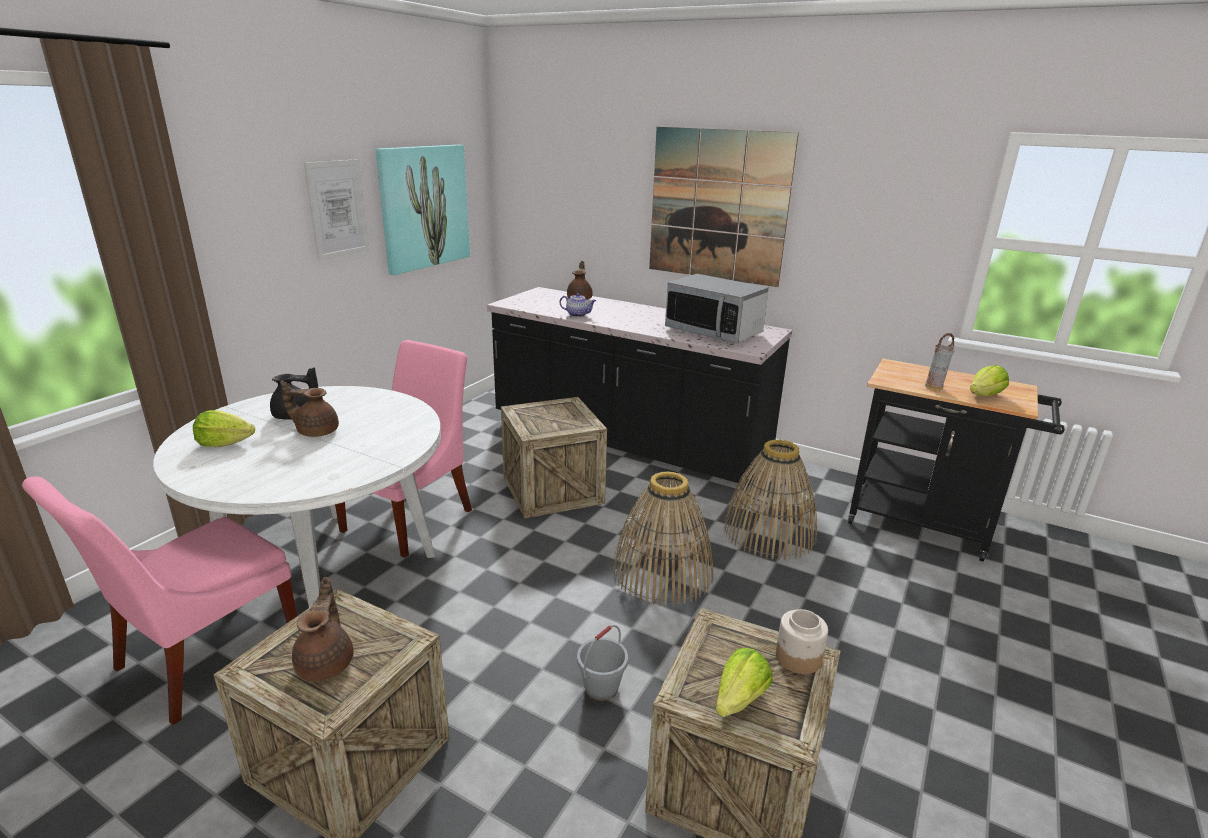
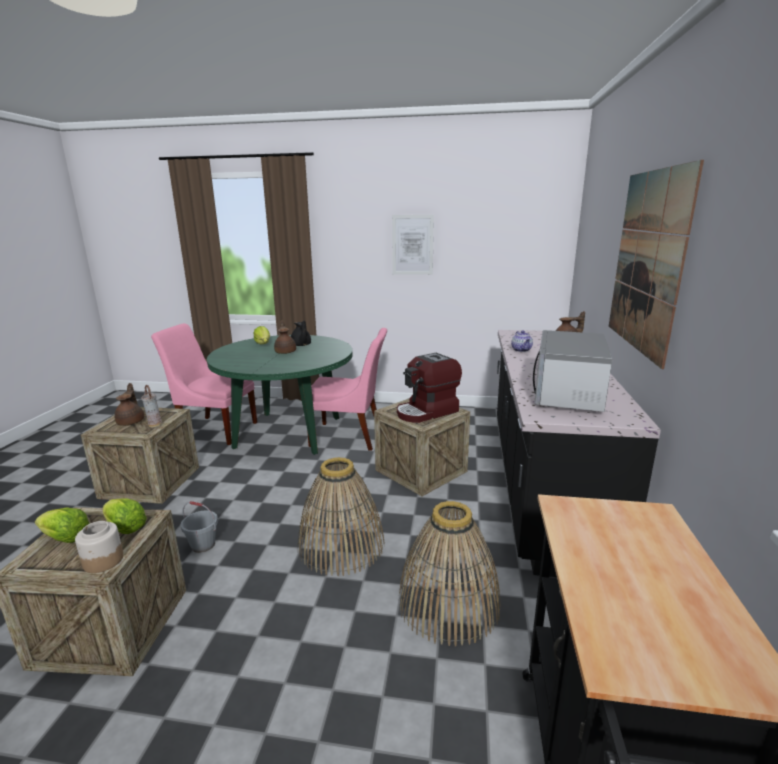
camera: 70 degrees right, 5 degrees down
(327, 662) = (131, 421): brown teapot -> brown teapot turned 75 degrees counterclockwise
(329, 569) = (288, 432): white dining table -> green dining table
(424, 207) = (490, 252): picture -> none
(559, 415) = (427, 412): none -> coffee machine
(934, 388) = (591, 552): vase -> vase (154, 425)
(984, 396) = (621, 612): lettuce -> lettuce (125, 528)

